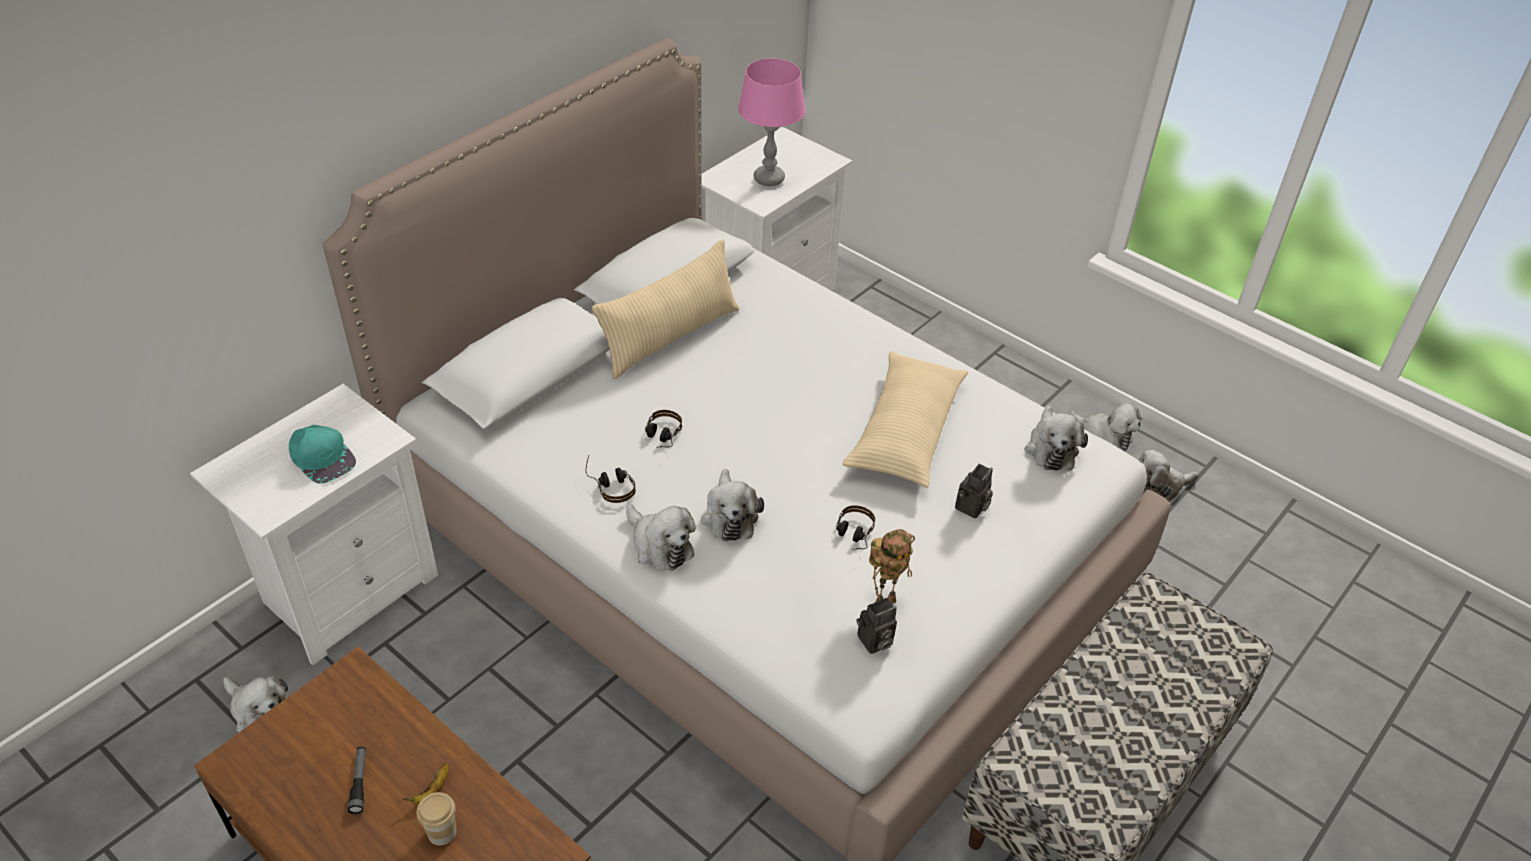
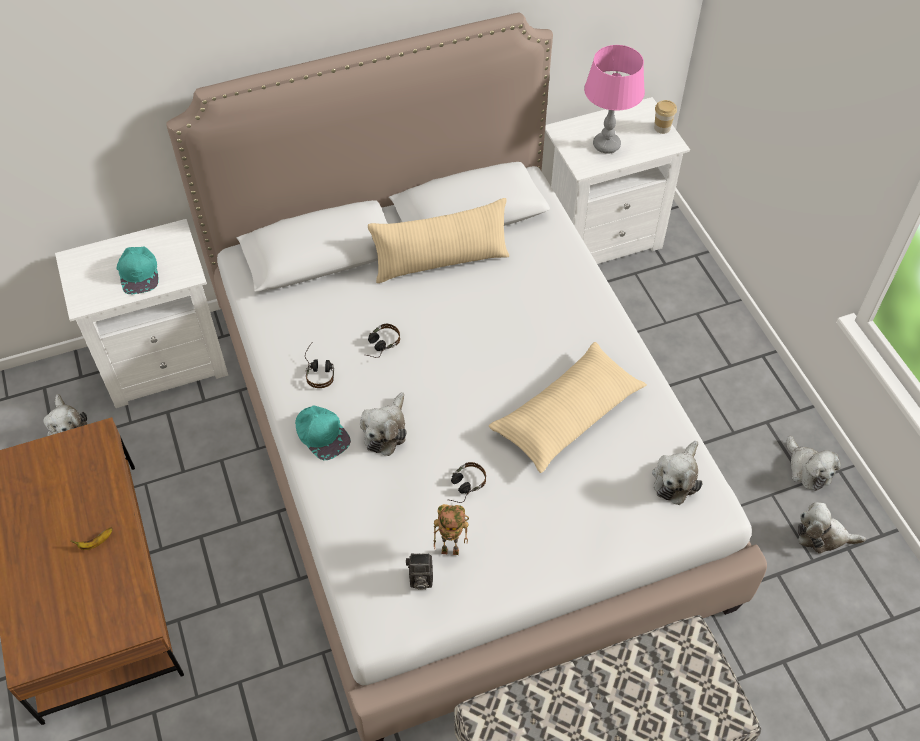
camera: 30 degrees right, 10 degrees up
(359, 782) = (58, 515): flashlight -> none
(442, 832) = (85, 574): cup -> cup (662, 128)
(660, 545) = (322, 433): plush toy -> turquoise cap
(971, 508) = (572, 503): camera -> none

